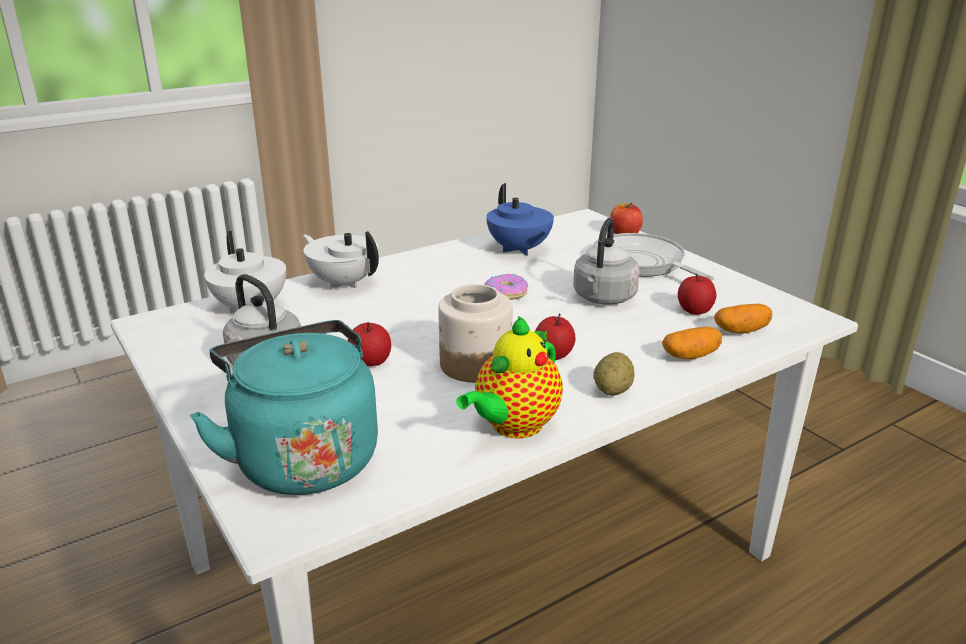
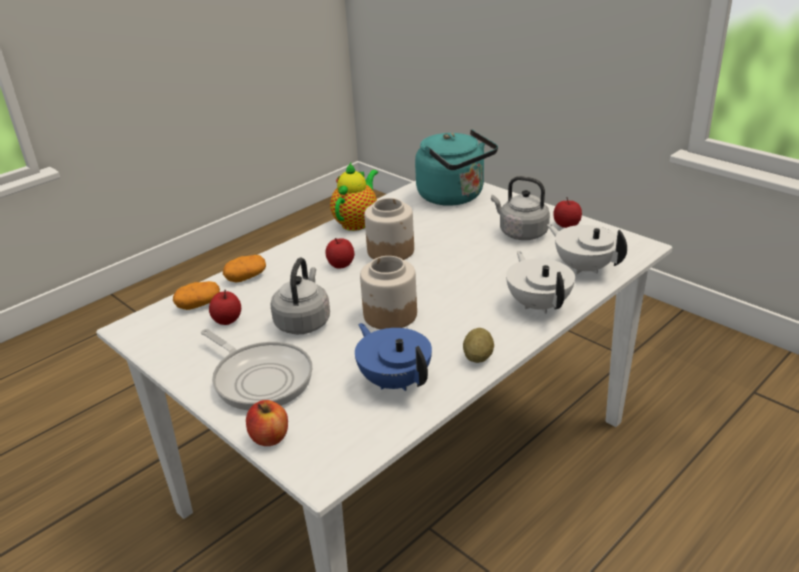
camera: 170 degrees right, 5 degrees up
(344, 282) = (538, 304): white teapot -> white teapot turned 135 degrees counterclockwise
(370, 361) = (459, 243): apple -> apple (566, 225)
(506, 293) = (389, 314): donut -> jar
(612, 390) = (302, 248): potato -> potato (478, 357)

